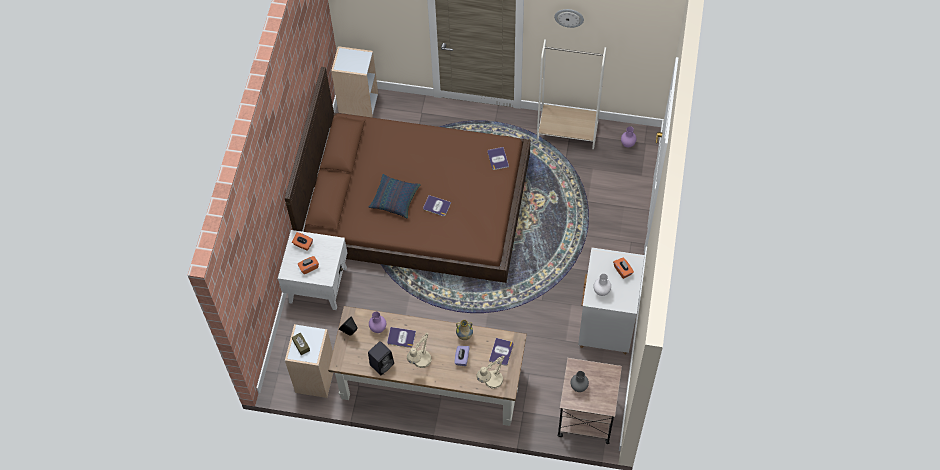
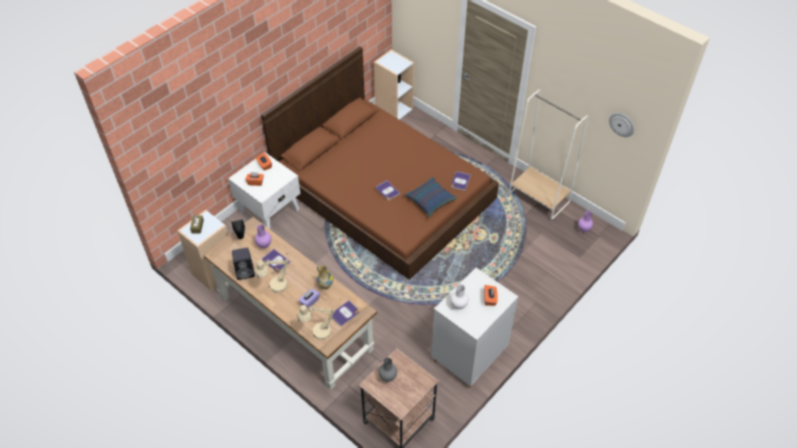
camera: 30 degrees right, 10 degrees down
(395, 199) = (360, 171): blue pillow -> blue pillow (430, 200)
(569, 17) = (566, 75): wall clock -> wall clock (622, 124)

